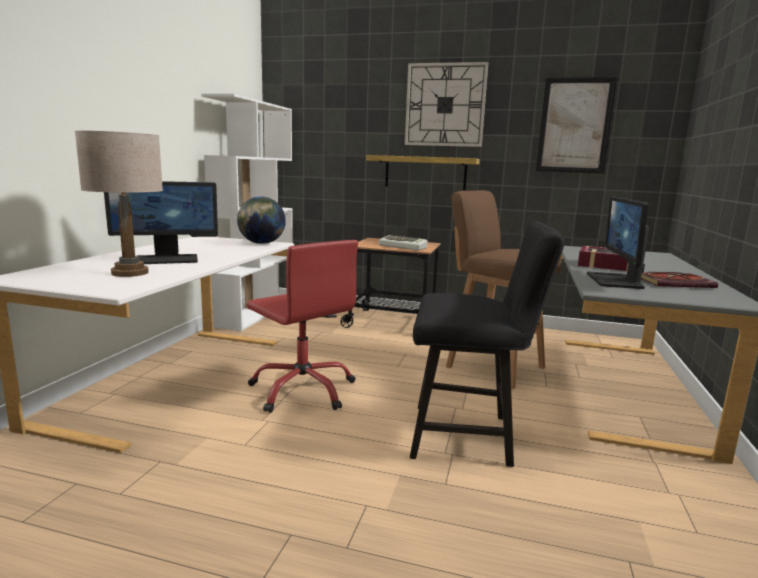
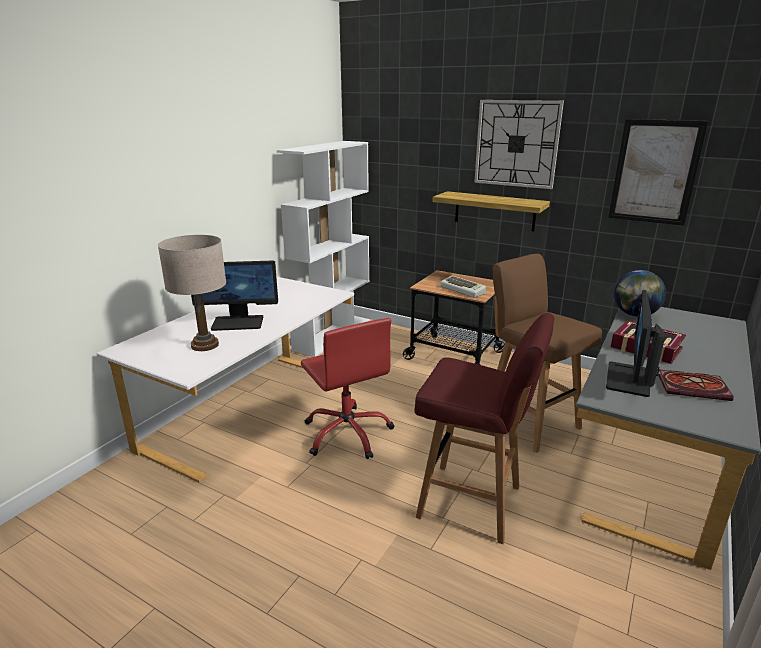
camera: 15 degrees right, 10 degrees up
(261, 243) = (325, 293): globe -> globe (635, 315)
(470, 436) = (472, 503): black chair -> red stool

